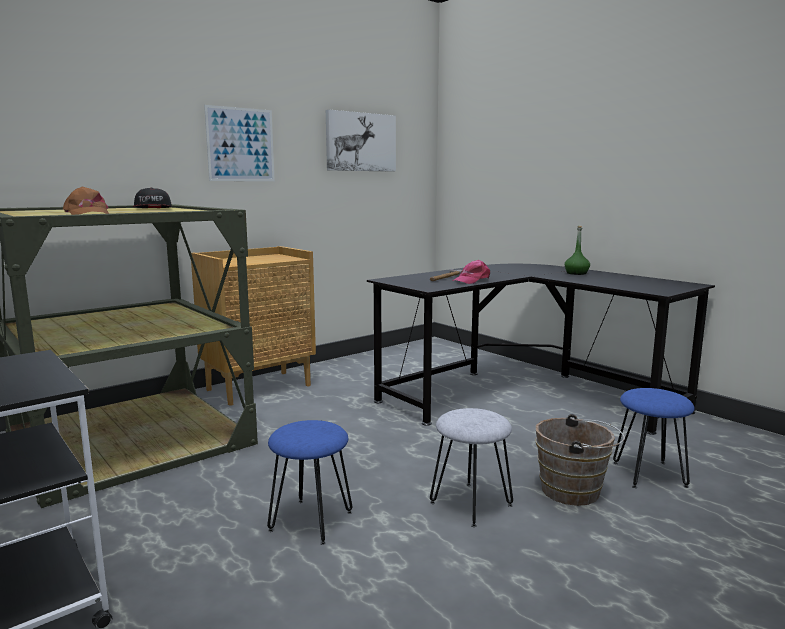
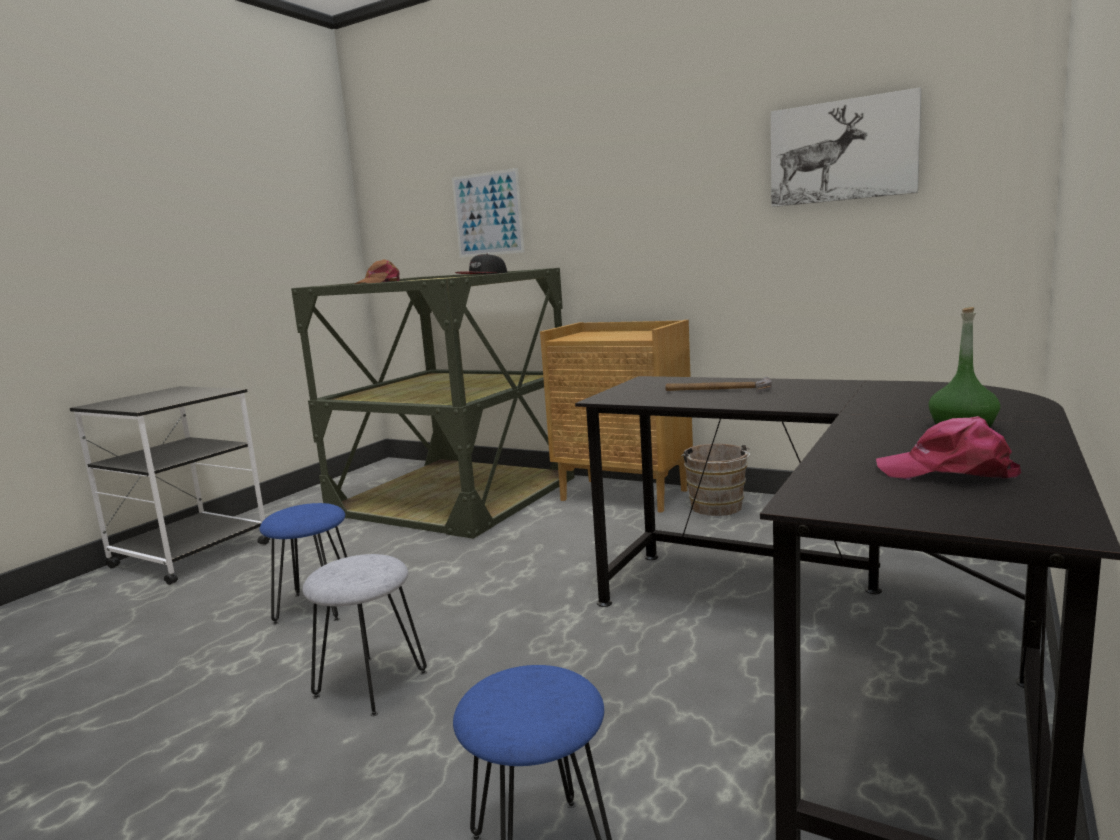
camera: 70 degrees right, 0 degrees up
(240, 144) = (642, 188): picture -> picture (488, 214)
(472, 280) = (713, 400): pink cap -> pink cap (948, 471)
(575, 492) = (432, 767): brown bucket -> brown bucket (717, 508)

